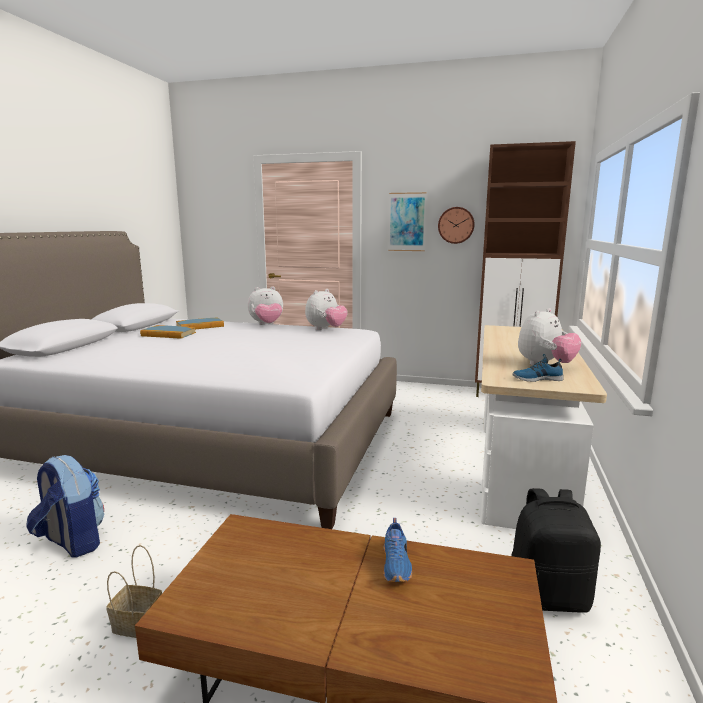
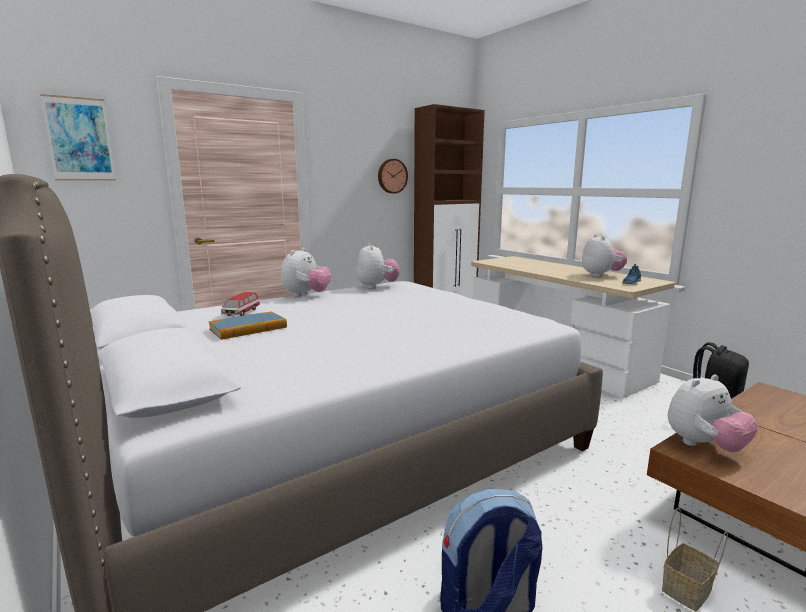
camera: 50 degrees left, 0 degrees up
(200, 326) = (241, 313): book -> toy car
(263, 539) = (704, 446): none -> plush toy
(397, 565) = (757, 414): blue shoe -> none
(407, 222) = (350, 172): picture -> picture (79, 139)

